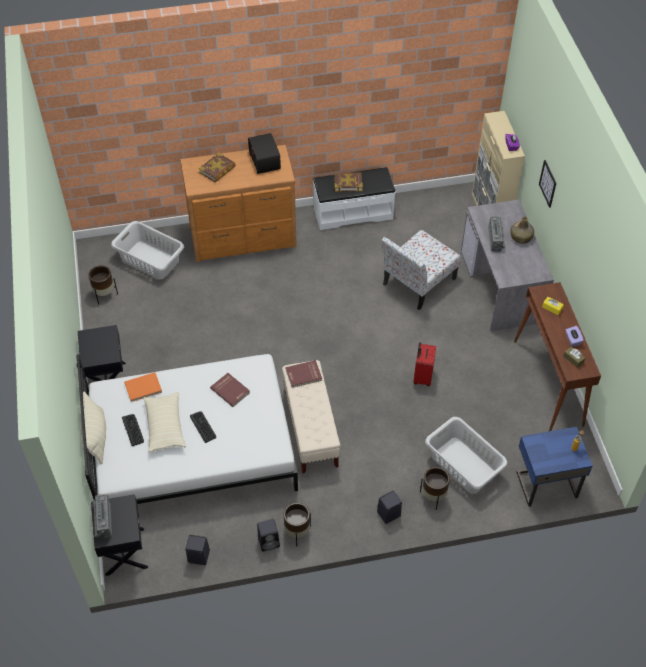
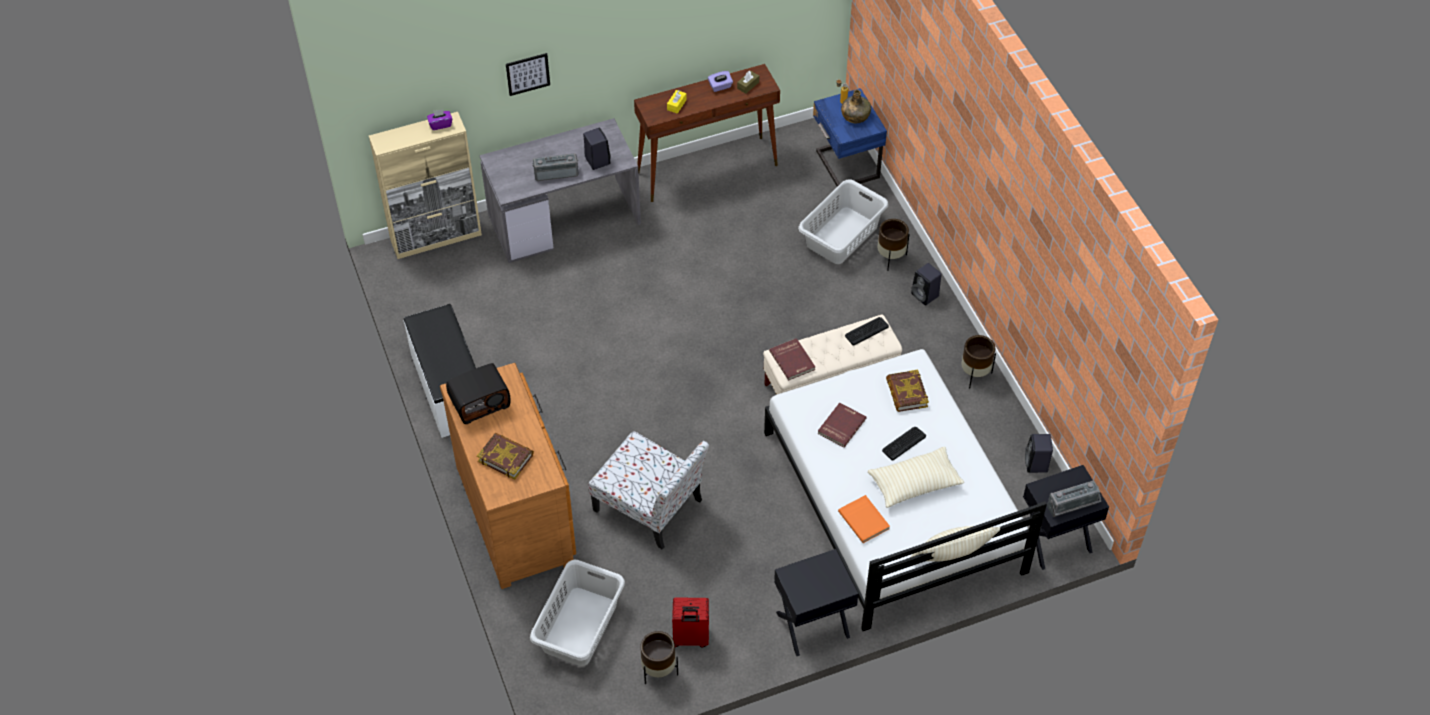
camera: 100 degrees left, 0 degrees up
(133, 430) = (930, 517): keyboard -> keyboard (866, 331)
(269, 541) = (995, 399): black speaker -> black speaker (596, 160)
(348, 183) = (444, 357): book -> book (906, 393)
(418, 282) = (571, 302): chair -> chair (650, 506)
(422, 377) = (725, 283): red suitcase -> red suitcase (690, 638)
(521, 237) = (548, 150): green bottle -> green bottle (855, 116)

